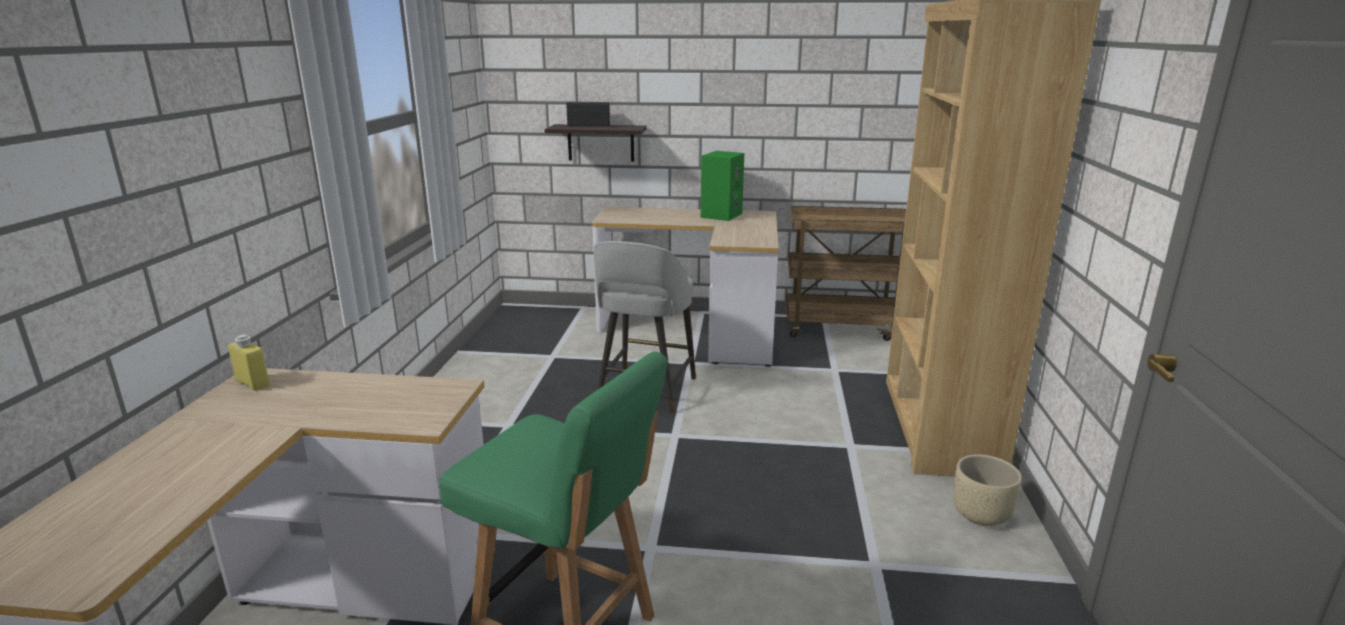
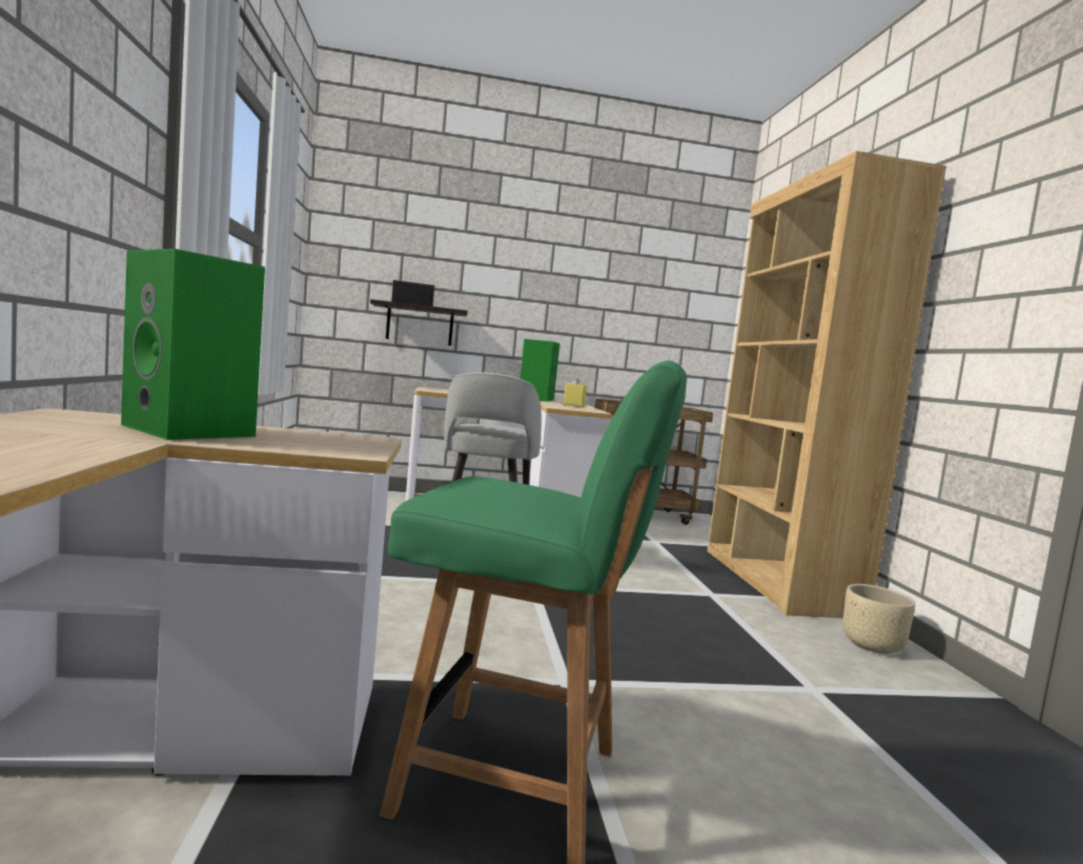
camera: 15 degrees left, 15 degrees down
(253, 383) = (66, 416): yellow bottle -> yellow bottle (573, 406)
(326, 398) = (193, 431): none -> green speaker

